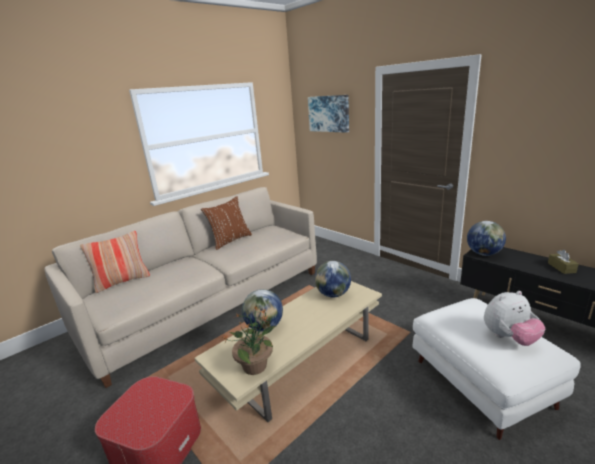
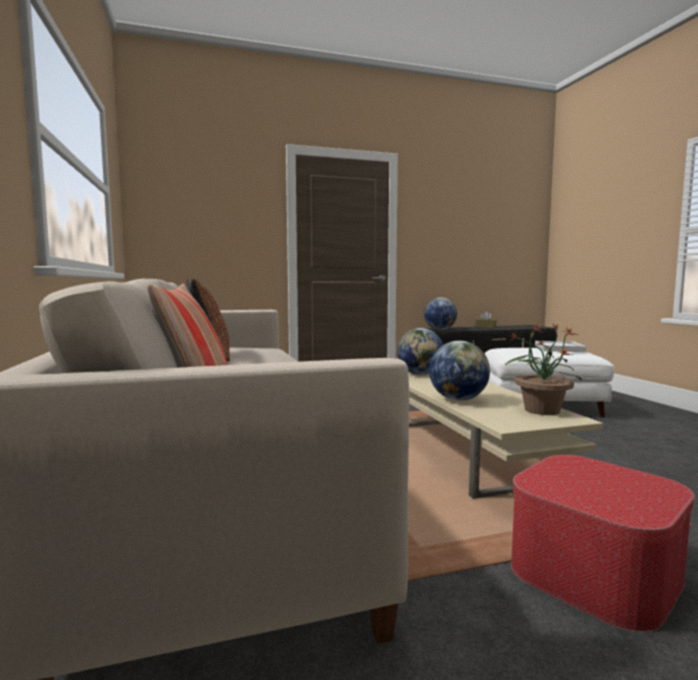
camera: 65 degrees left, 15 degrees down
(329, 113) = (207, 194): picture -> none
(509, 338) = (558, 348): plush toy -> white tray

